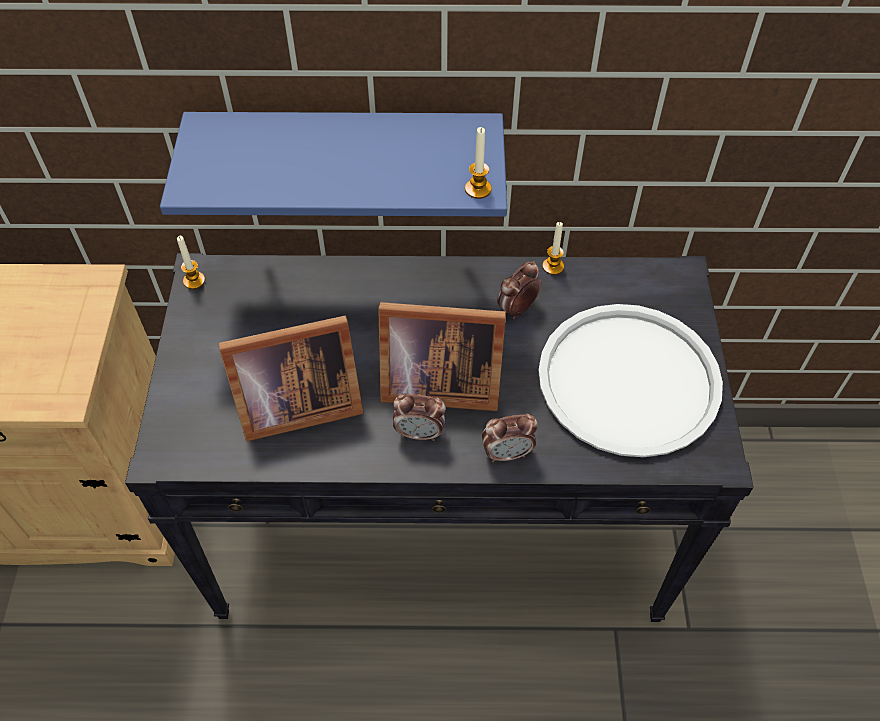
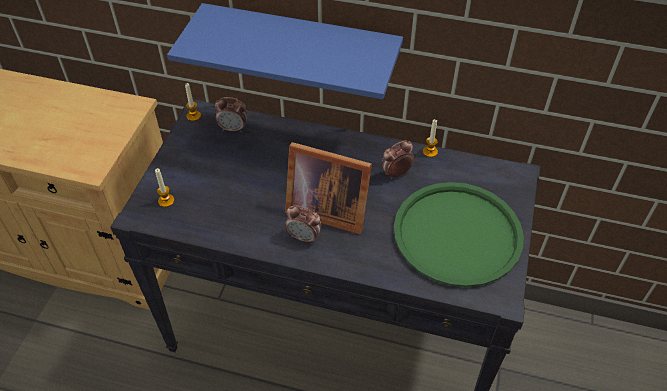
camera: 15 degrees right, 5 degrees down
(294, 405) = (230, 203): picture frame -> none
(478, 189) = (368, 79): candle -> candle (166, 201)
(507, 453) = (358, 262): alarm clock -> alarm clock (233, 128)
(628, 380) = (457, 234): white tray -> green tray

